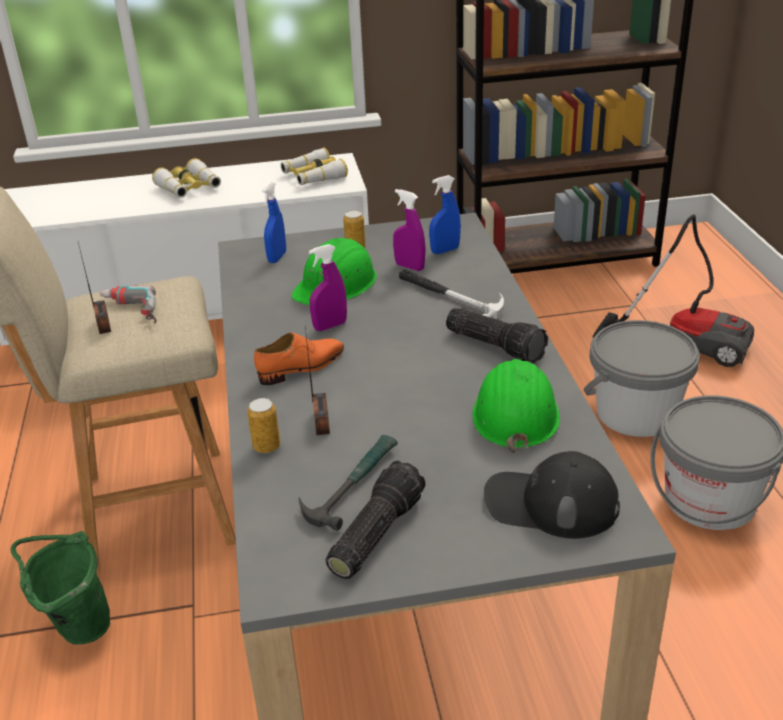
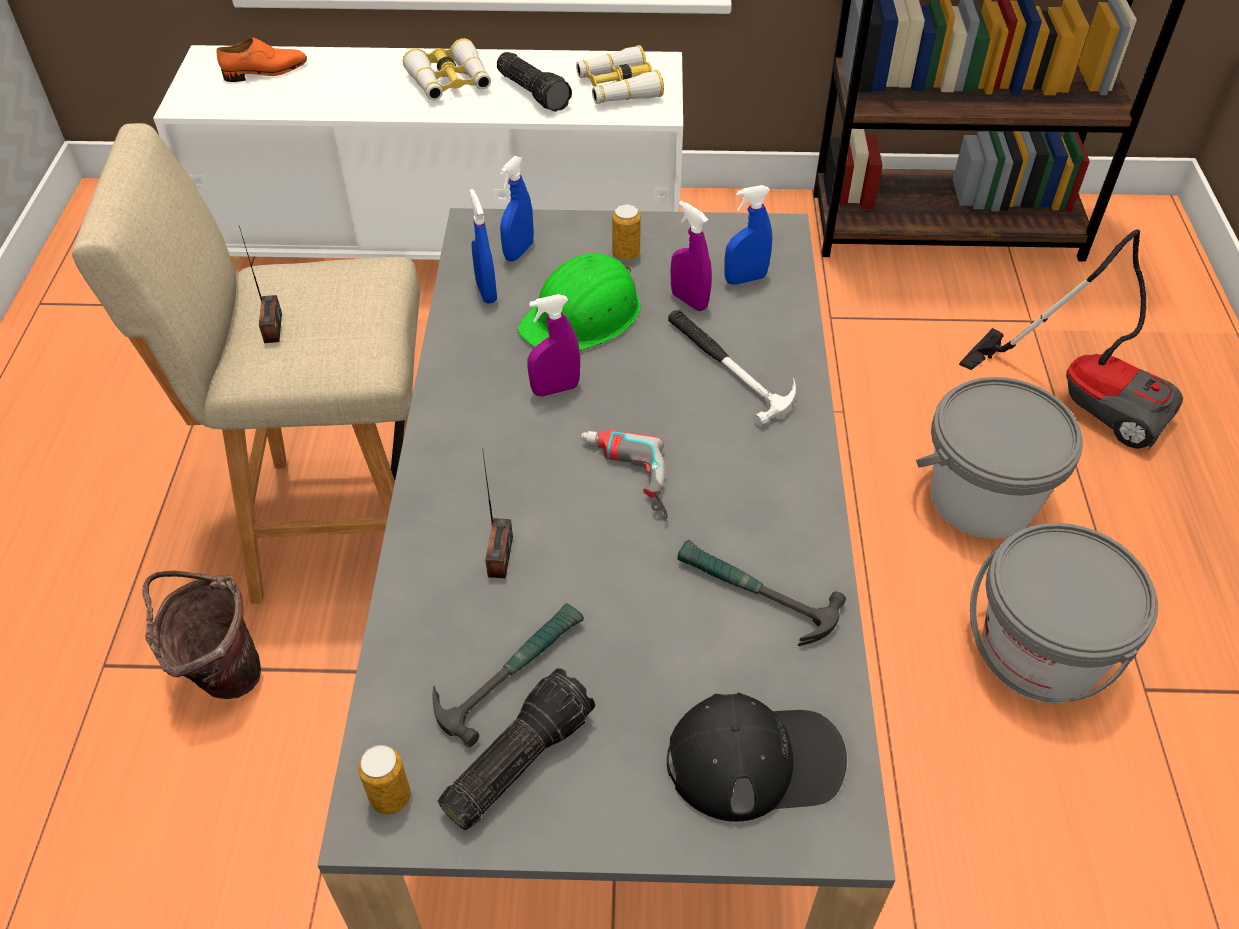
camera: 10 degrees right, 15 degrees up
(76, 627) = (222, 674): green bucket -> brown bucket
(129, 312) = (309, 312): power drill -> power drill (623, 480)
(260, 281) = (486, 291): none -> blue spray bottle
(266, 446) = (421, 583): can -> can (390, 797)
(302, 367) = (500, 455): orange shoe -> orange shoe (266, 71)
(496, 345) = (765, 467): flashlight -> flashlight (534, 92)
(515, 414) = (754, 594): green hard hat -> hammer
(550, 503) = (755, 760): black cap -> black cap turned 150 degrees clockwise

